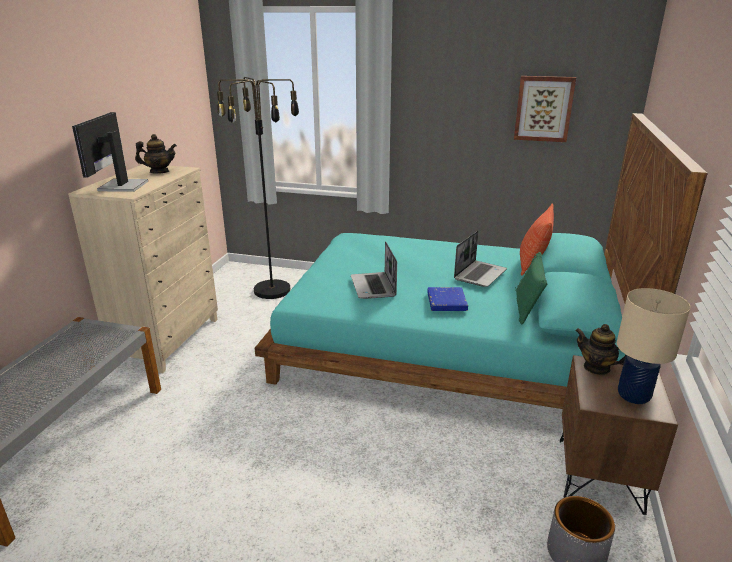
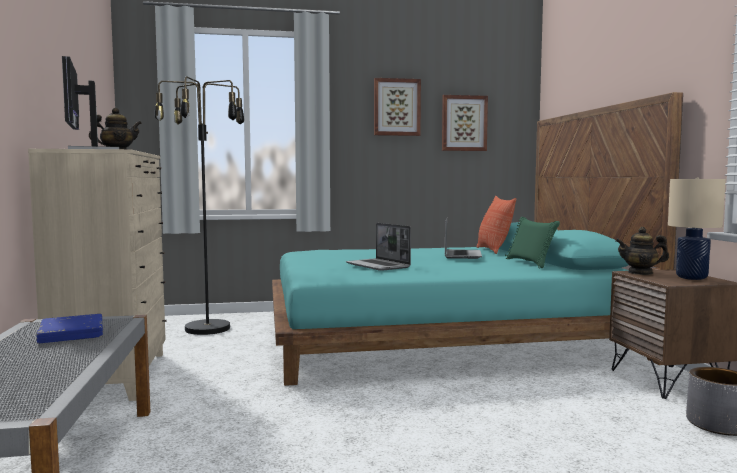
camera: 25 degrees left, 20 degrees down
(446, 302) = (460, 266): blue book -> blue book (72, 334)
(466, 89) = (396, 107): none -> picture

